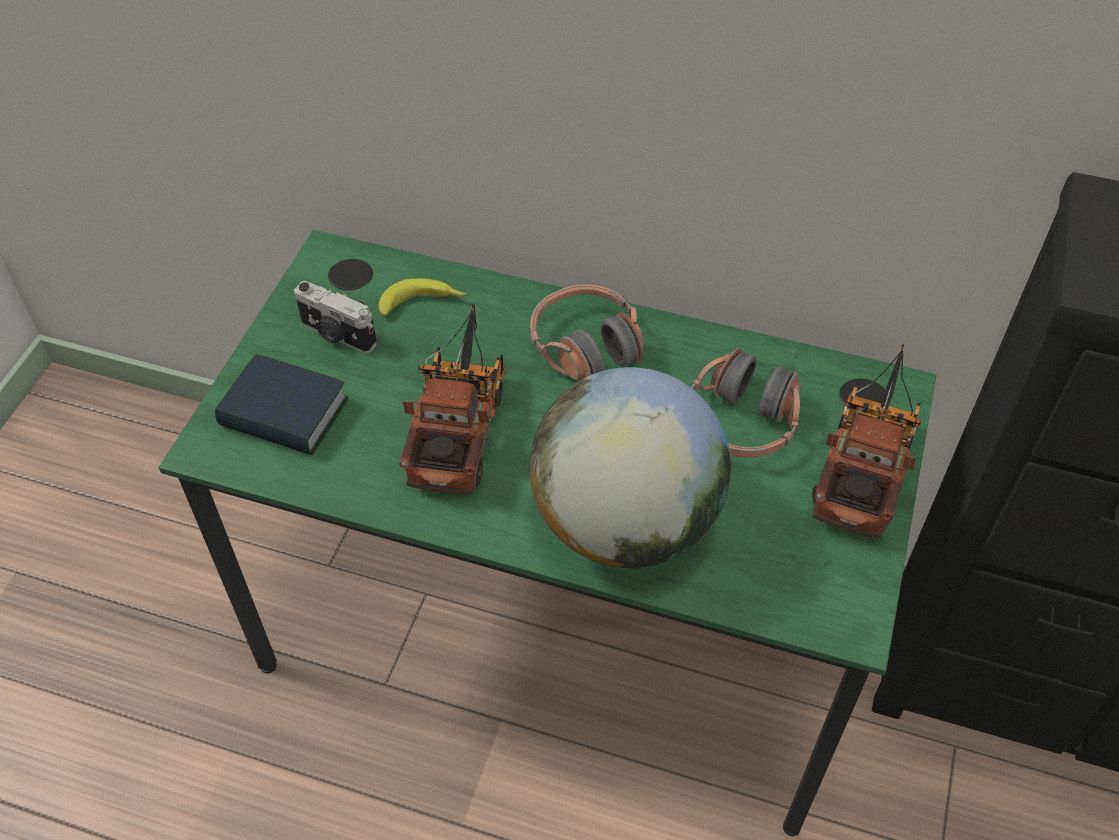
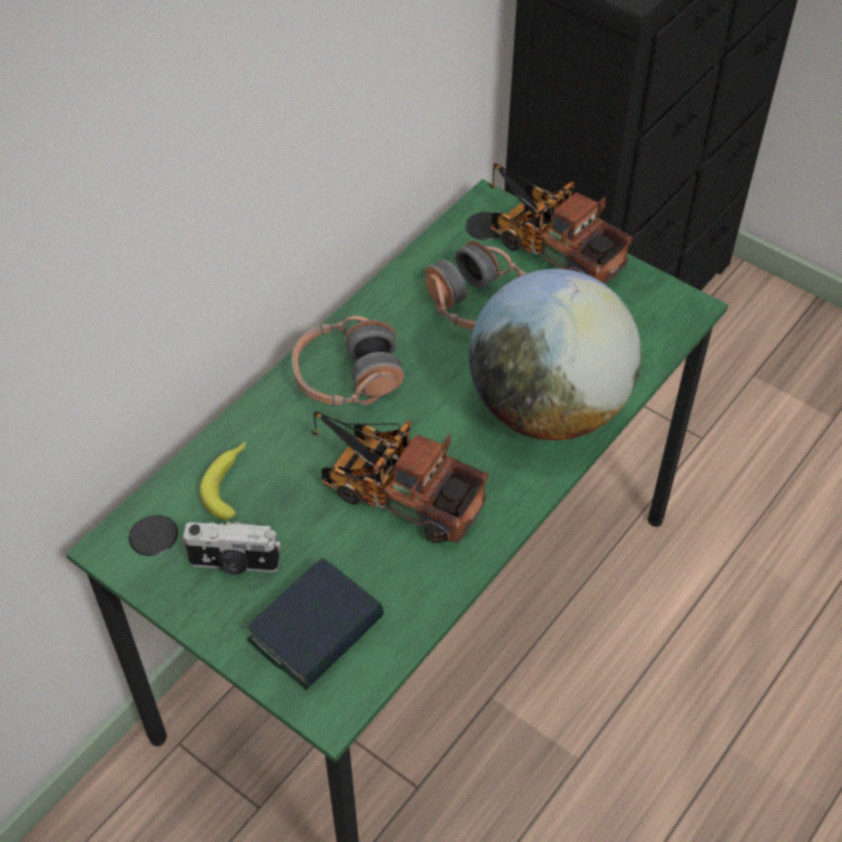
camera: 70 degrees left, 0 degrees up
(337, 335) = (234, 564): camera -> camera turned 45 degrees clockwise

